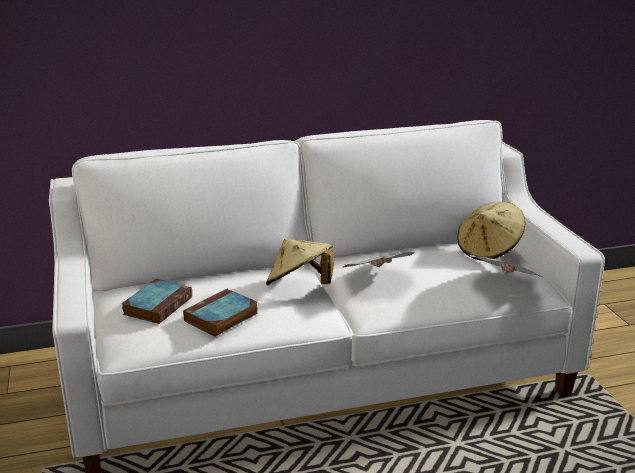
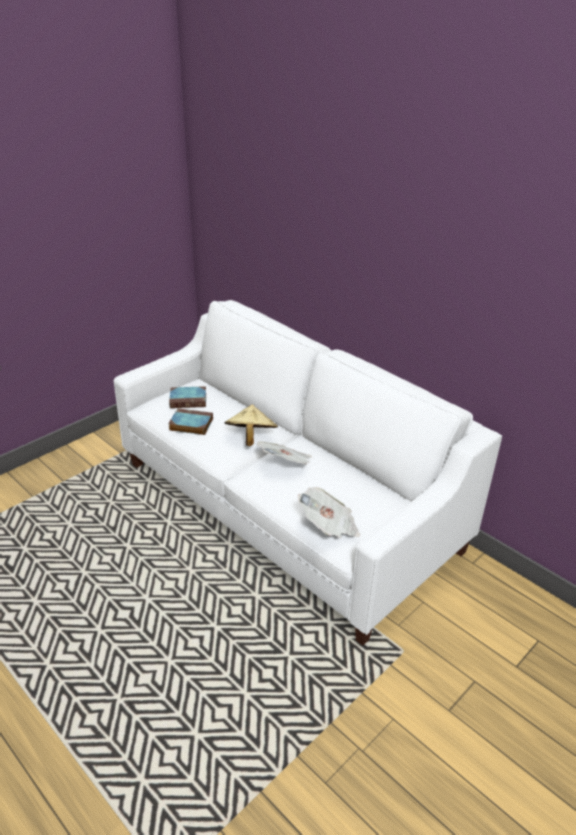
camera: 60 degrees right, 10 degrees up
(489, 250) = (380, 504): beige hat -> none

